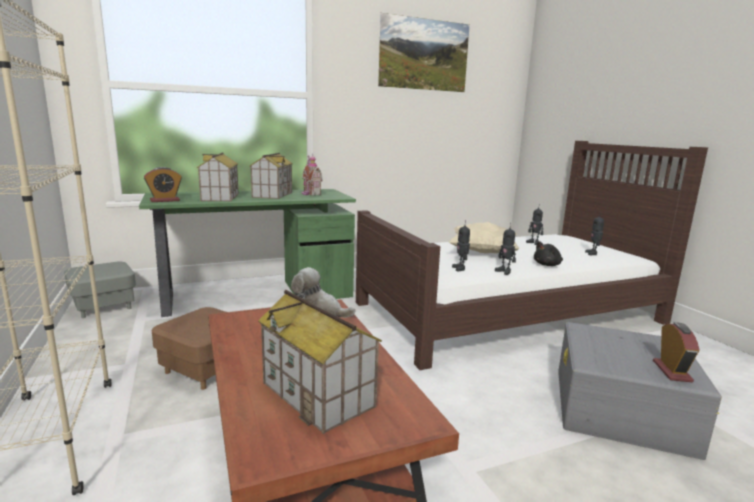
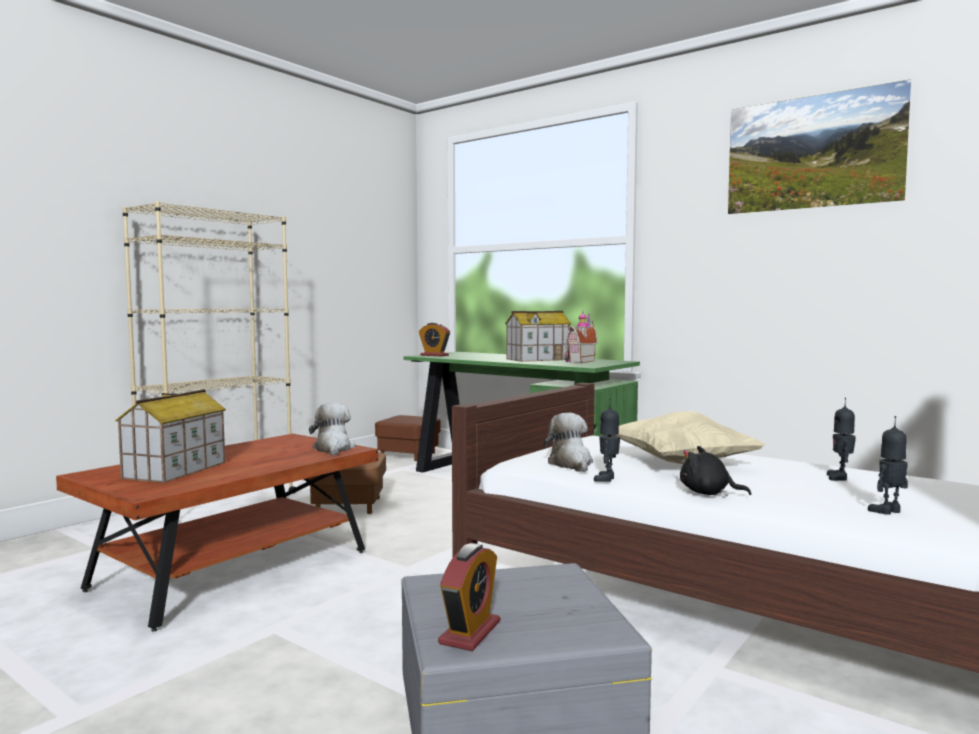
camera: 60 degrees right, 10 degrees down
(104, 306) = (408, 455): grey ottoman -> brown ottoman
(220, 197) = (483, 357): toy house -> none
(460, 268) = (571, 464): toy robot -> plush toy
(672, 371) = (470, 632): alarm clock -> alarm clock turned 45 degrees counterclockwise

